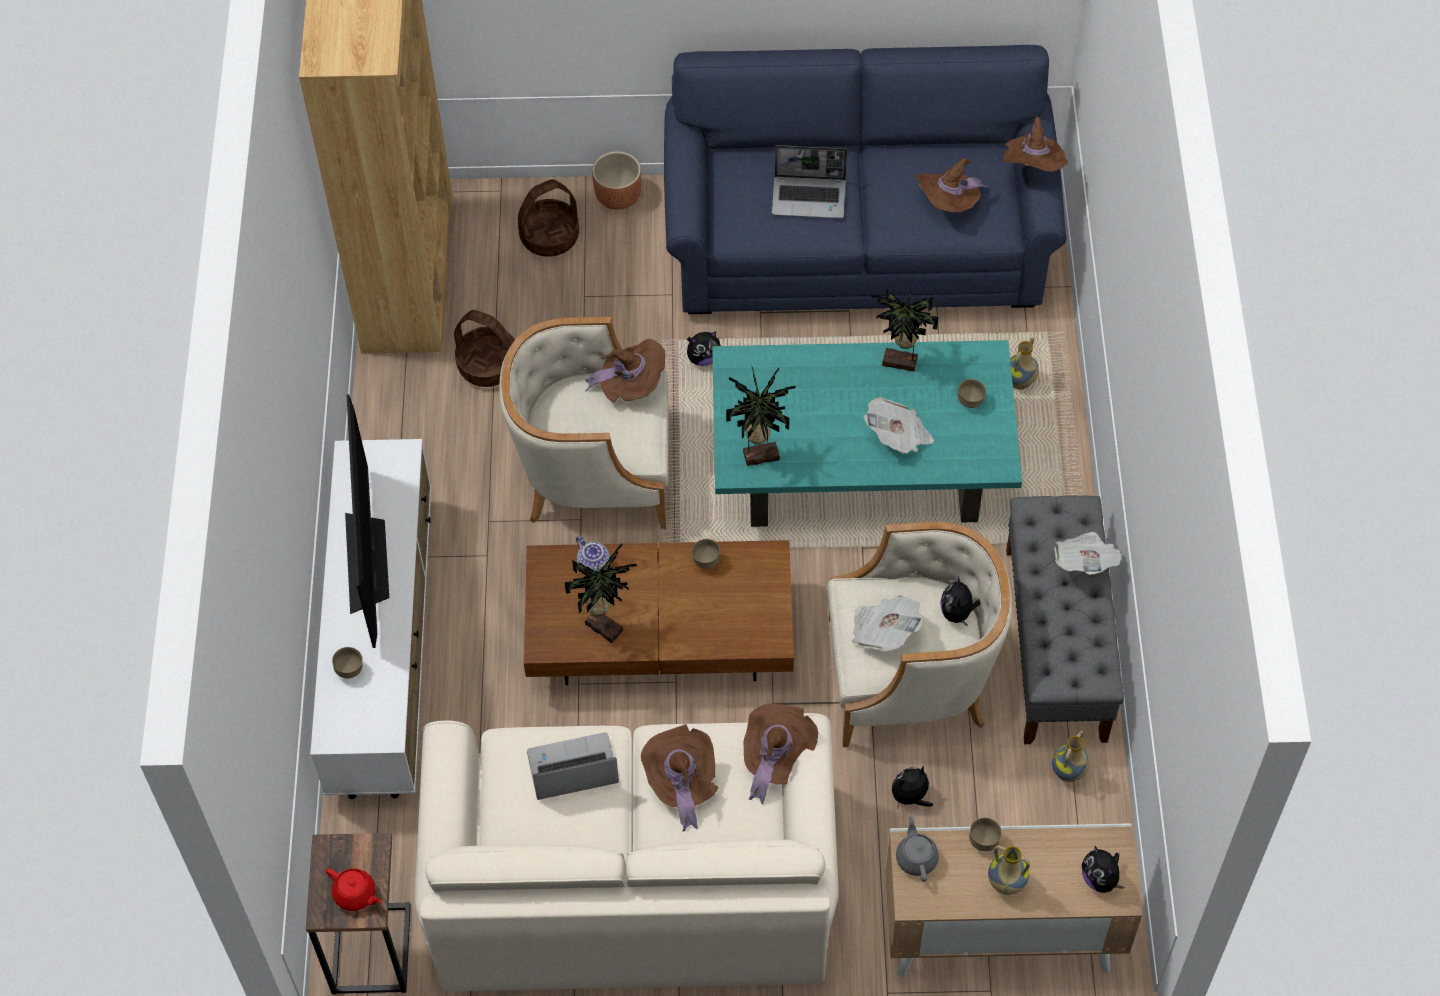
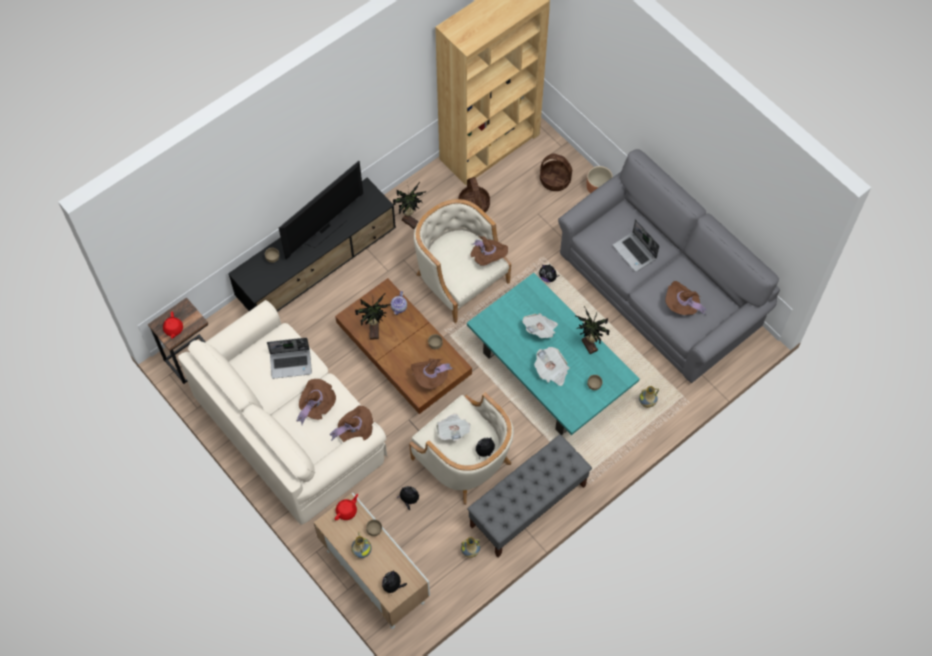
camera: 50 degrees right, 5 degrees up
(384, 645) = (318, 267): white tv stand -> black tv stand
(571, 769) = (291, 363): laptop -> laptop turned 135 degrees clockwise
(759, 454) = (497, 326): potted plant -> potted plant (410, 221)
(858, 245) = (659, 293): blue sofa -> grey sofa
(916, 858) = (347, 511): grey teapot -> red teapot
(1032, 168) = (725, 323): brown hat -> brown hat (431, 378)
(1085, 562) = (551, 483): newspaper -> newspaper (540, 330)

